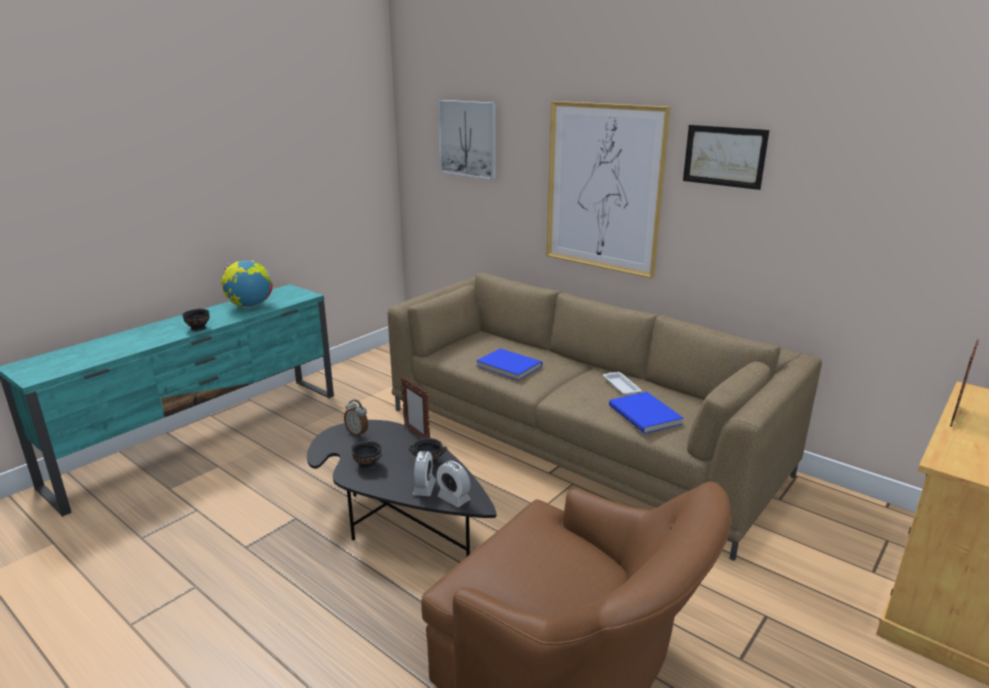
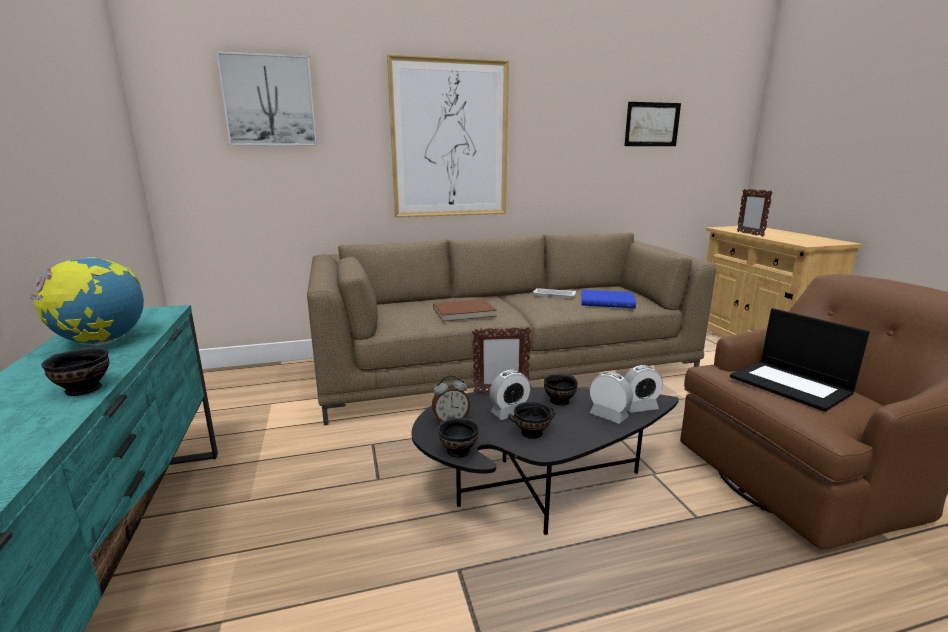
camera: 55 degrees left, 5 degrees down
(323, 448) = (459, 450): none -> black bowl
(389, 449) = (509, 413): none -> alarm clock
(508, 367) = (464, 313): blue book -> brown book
(531, 554) = (791, 385): none -> laptop
(724, 156) = (553, 102): picture -> picture (652, 124)

